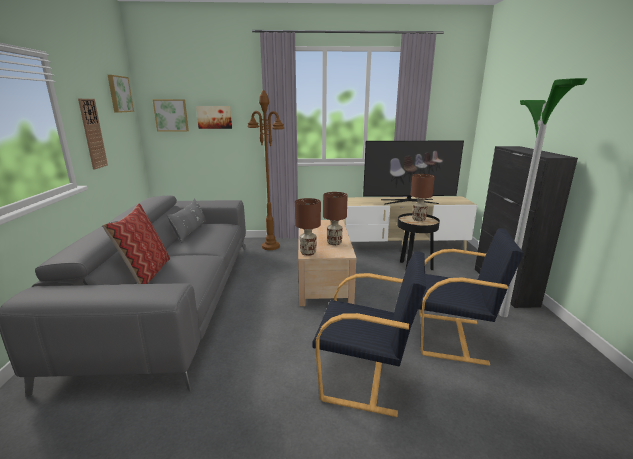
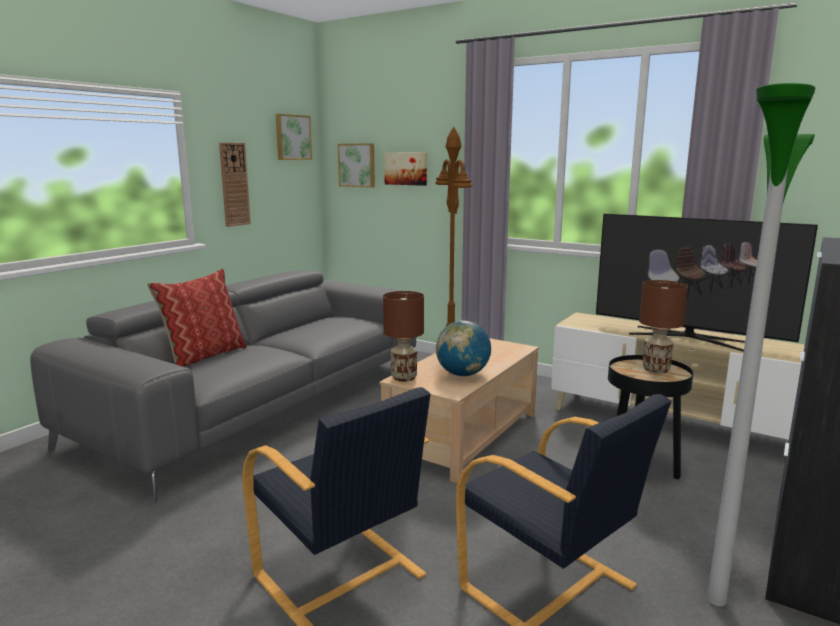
camera: 35 degrees right, 5 degrees down
(190, 231) = (317, 322): grey pillow -> none
(334, 243) = (462, 374): brown table lamp -> globe

